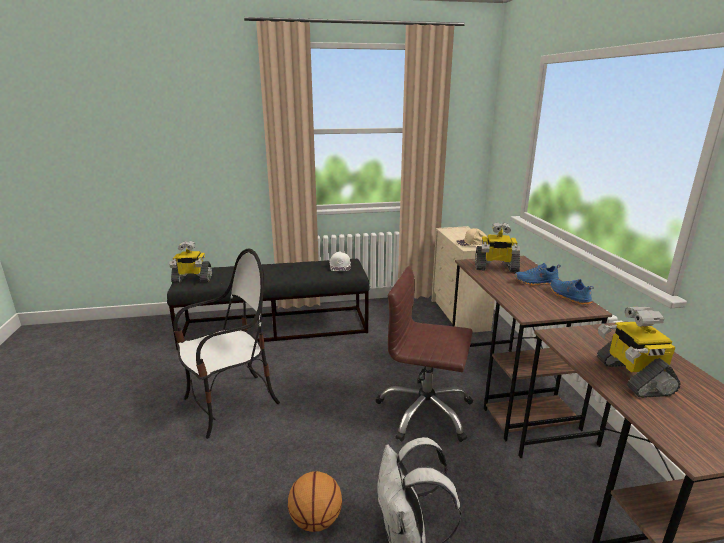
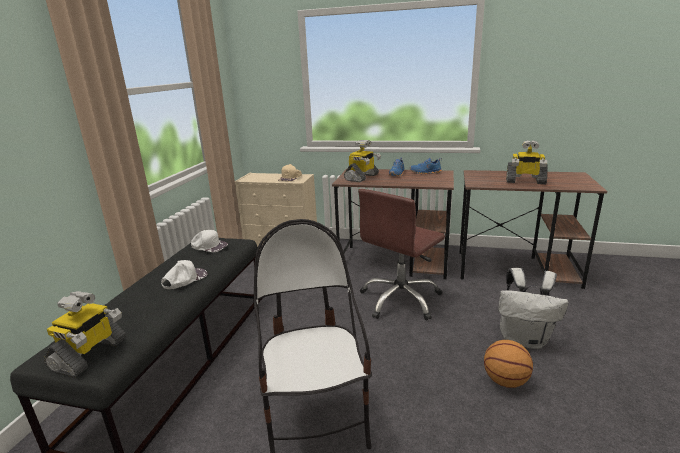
camera: 65 degrees left, 0 degrees up
(284, 274) = (184, 279): none -> white cap

